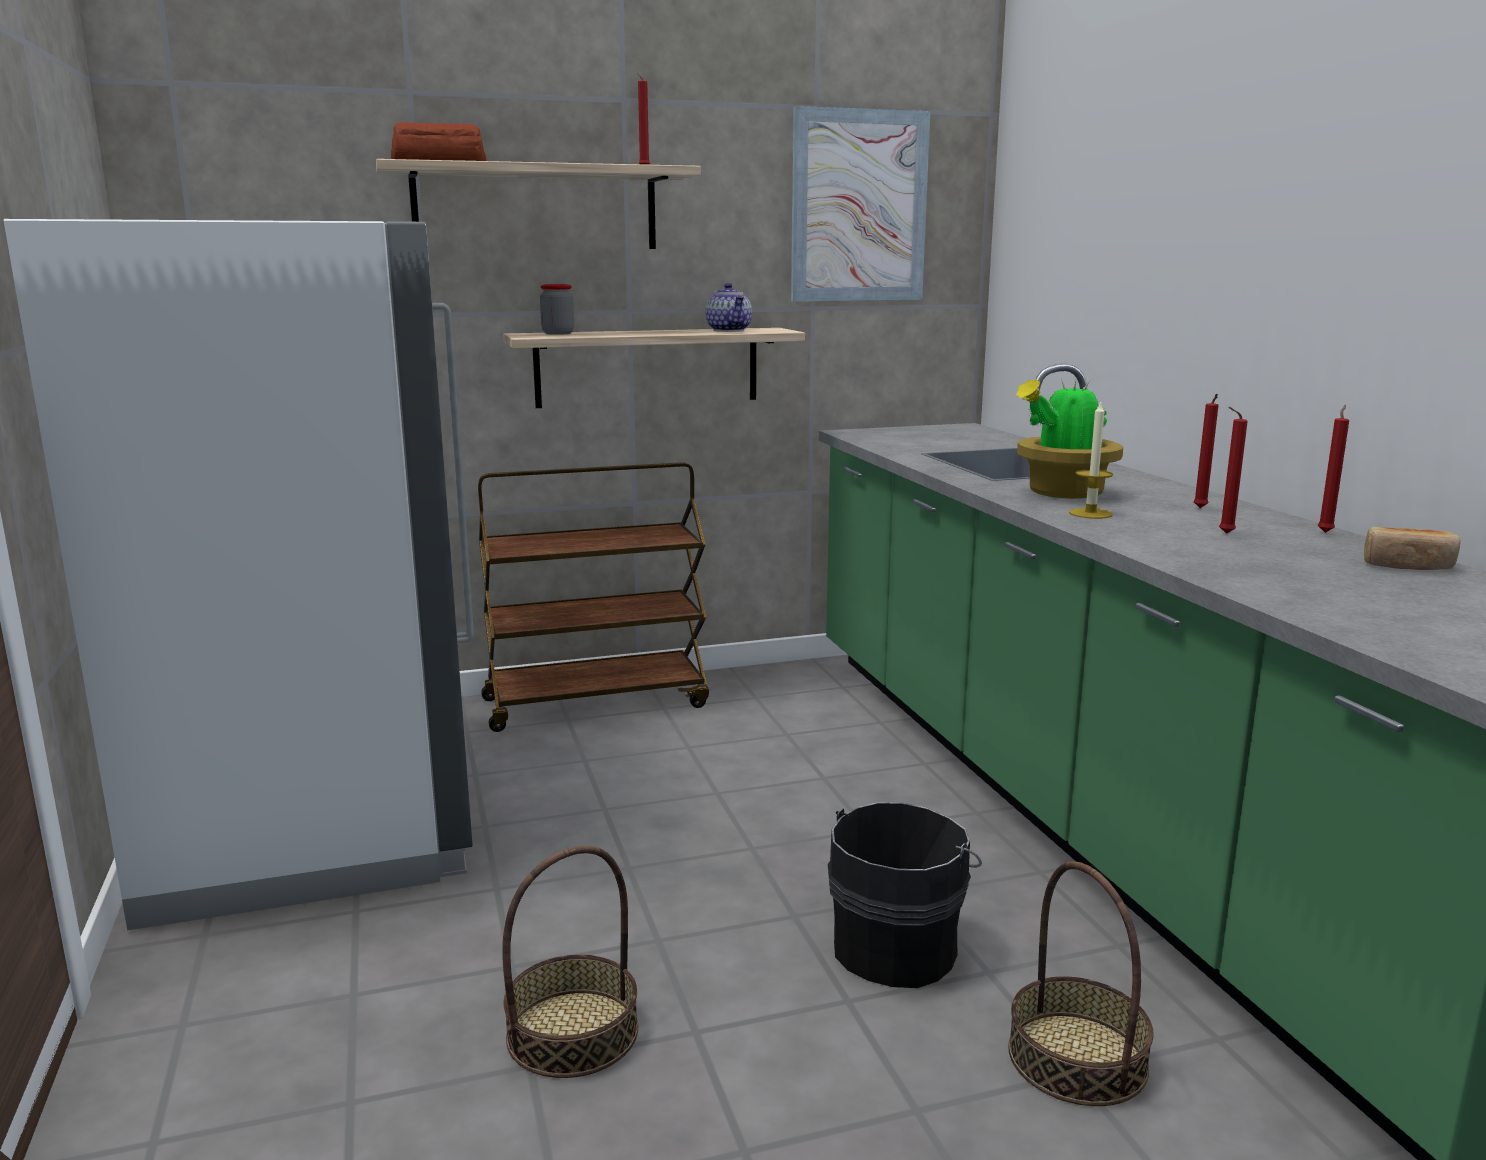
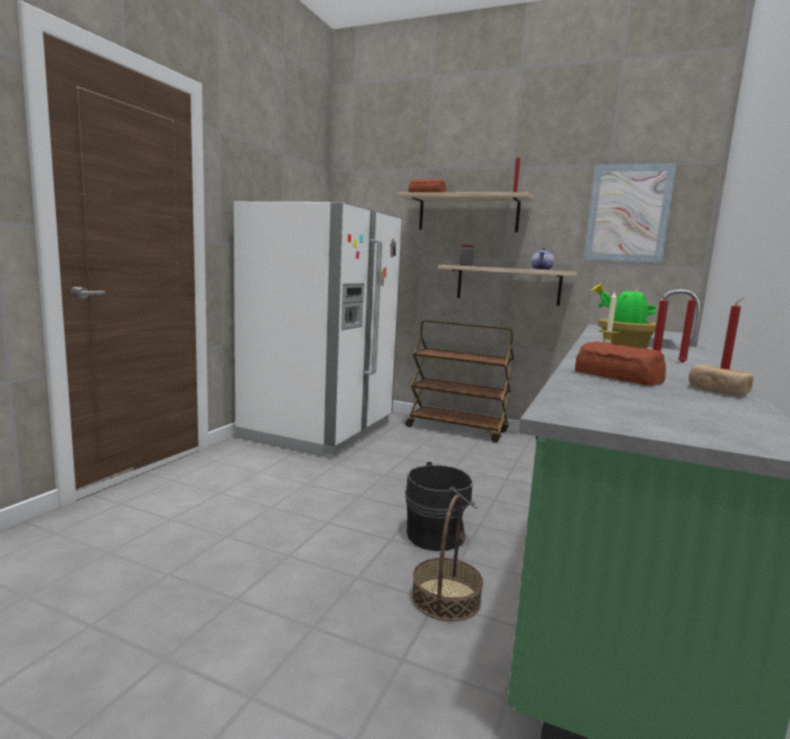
camera: 40 degrees right, 5 degrees down
(572, 1032) = (294, 505): basket -> none
(1275, 571) = (618, 377): none -> bread

